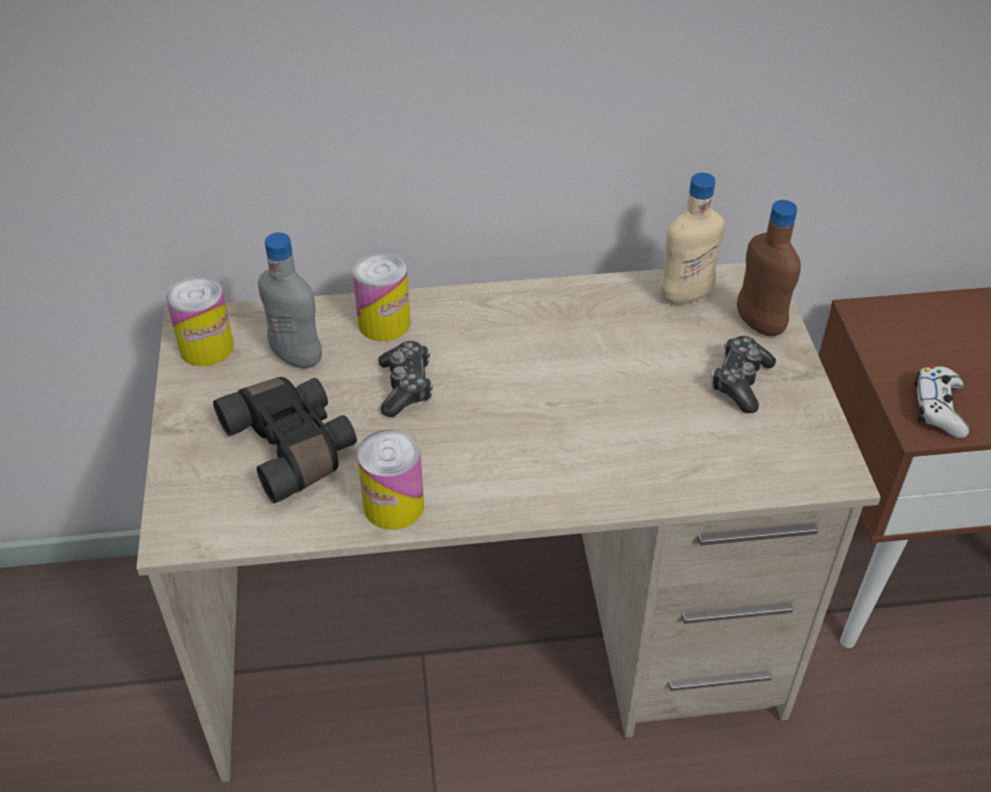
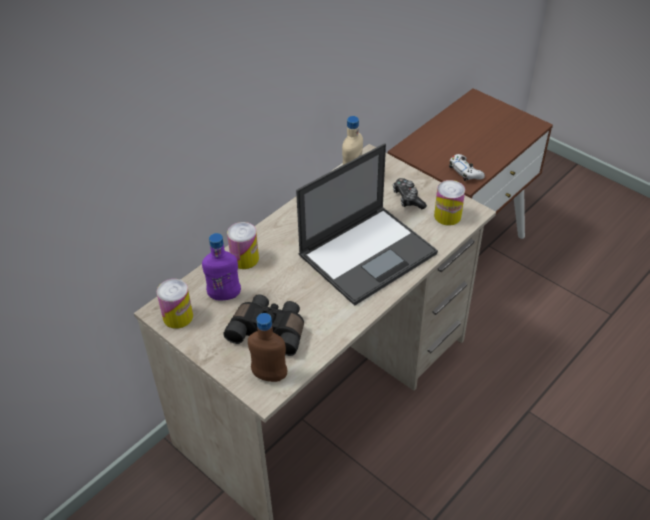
camera: 40 degrees left, 0 degrees up
(297, 357) = (224, 295): grey bottle -> purple bottle
(393, 505) = (337, 325): can -> can (447, 216)
(406, 386) = (286, 278): game controller -> none
(572, 428) = (368, 253): none -> laptop
(759, 324) = (390, 172): brown bottle -> brown bottle (269, 375)

